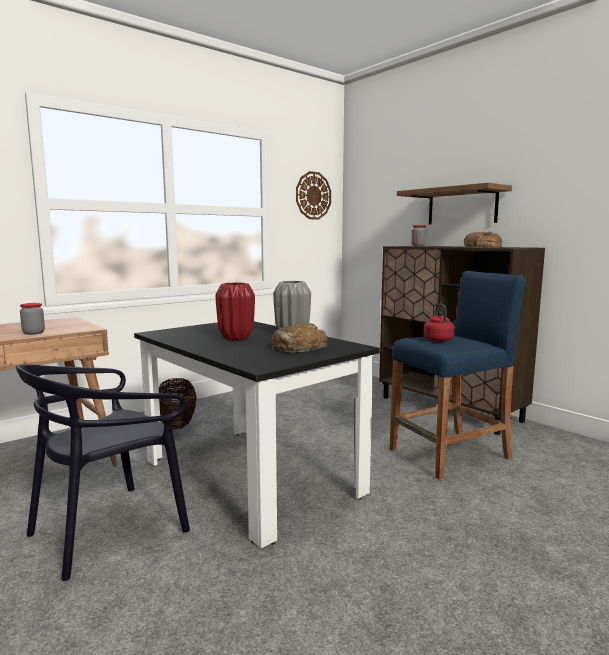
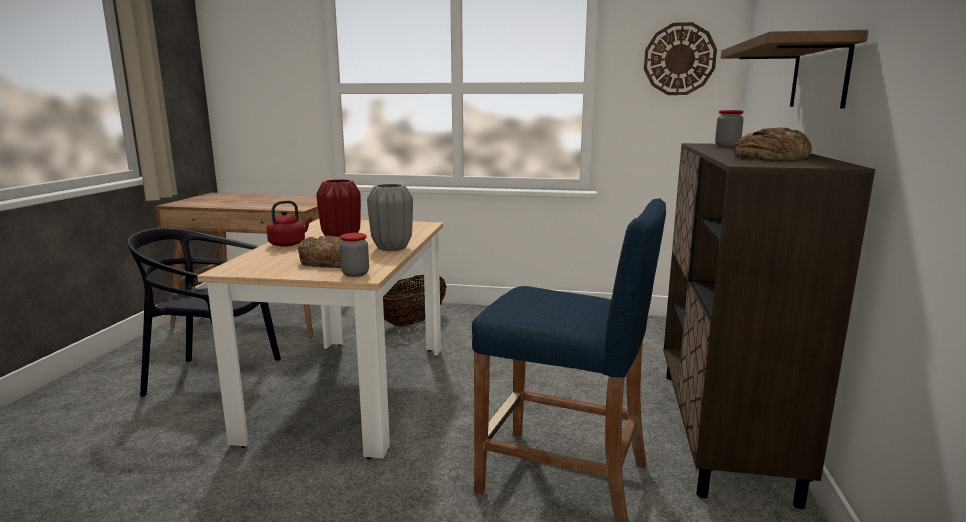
camera: 50 degrees right, 5 degrees up
(33, 333) = (262, 205): jar -> jar (355, 274)
(251, 477) = (351, 391): black dining table -> beige dining table
(437, 339) = (537, 299): red kettle -> red kettle (289, 244)

